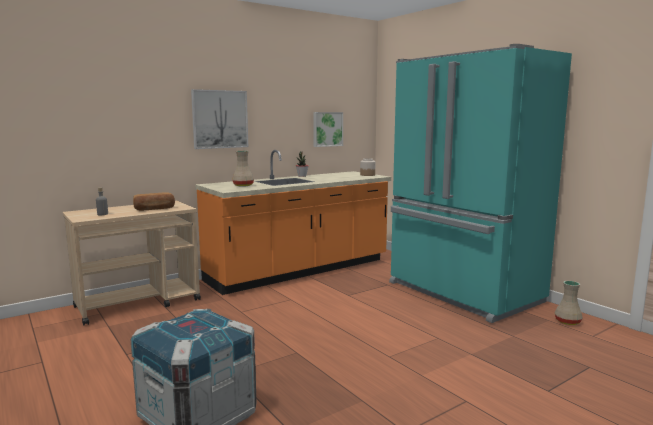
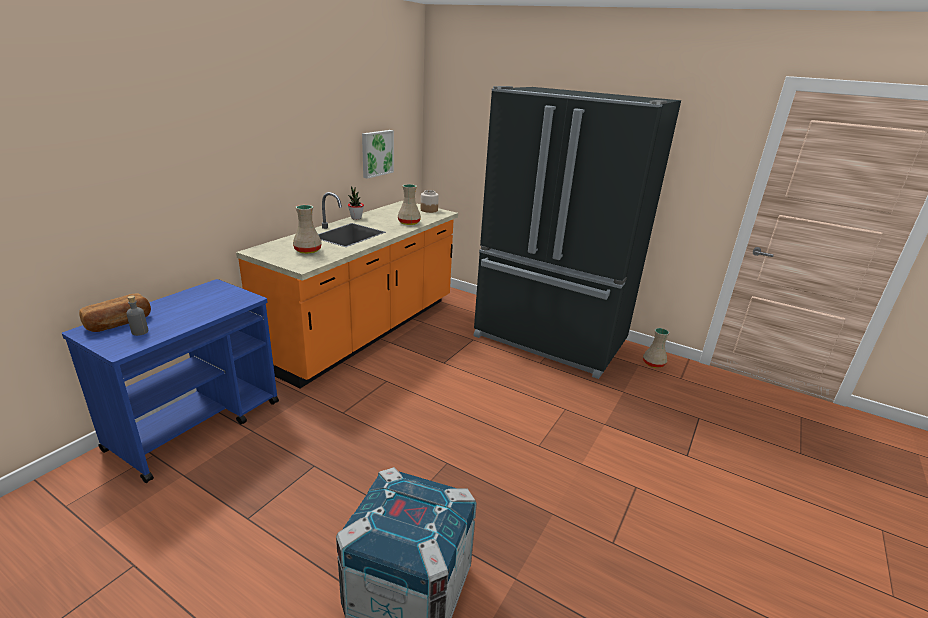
camera: 25 degrees left, 15 degrees up
(139, 303) = (197, 424): beige cart -> blue cart
(154, 209) = (207, 307): bread -> bread (119, 323)
(220, 119) = (257, 158): picture -> none
(340, 179) = (409, 223): none -> beige vase
(462, 293) = (549, 340): turquoise fridge -> black fridge

